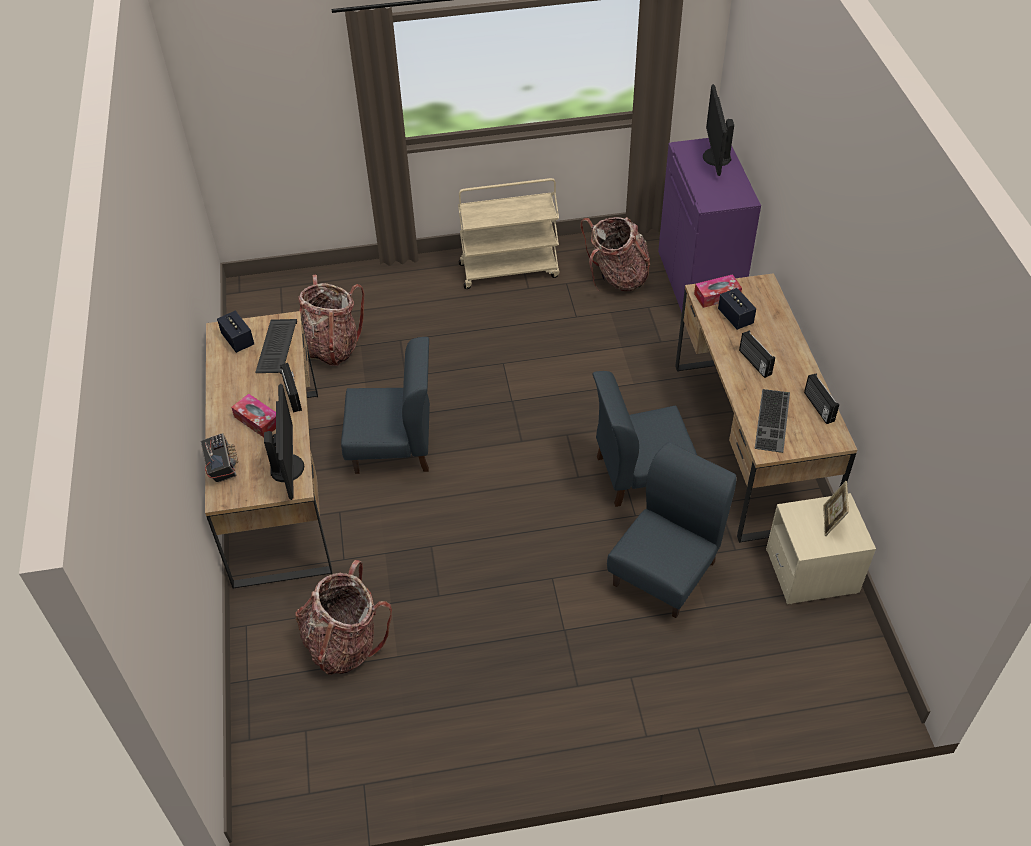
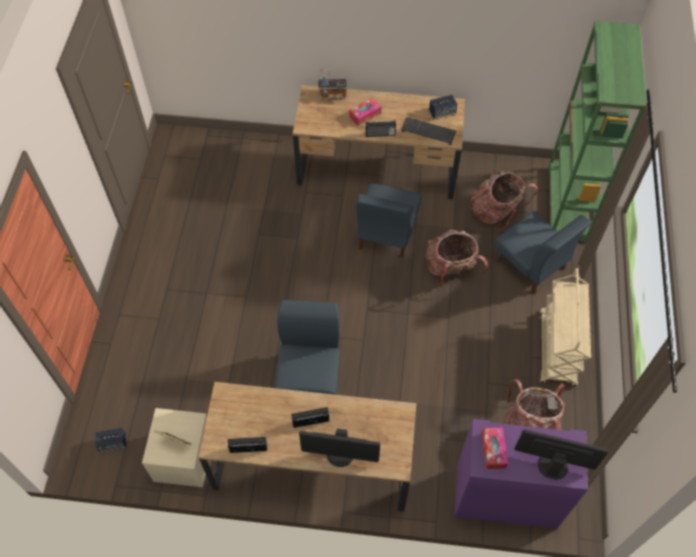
camera: 105 degrees right, 10 degrees up
(288, 467) = (320, 124): monitor -> monitor (340, 455)
(300, 287) = (567, 204): none -> green bookcase
(344, 643) = (246, 183): backpack -> backpack (450, 269)
(665, 573) = (222, 363): blue chair -> blue chair (531, 264)
(717, 296) = (395, 422): tissue box -> tissue box (493, 450)
(735, 317) = (365, 426): speaker -> speaker (113, 443)
(774, 421) = (247, 410): keyboard -> none

